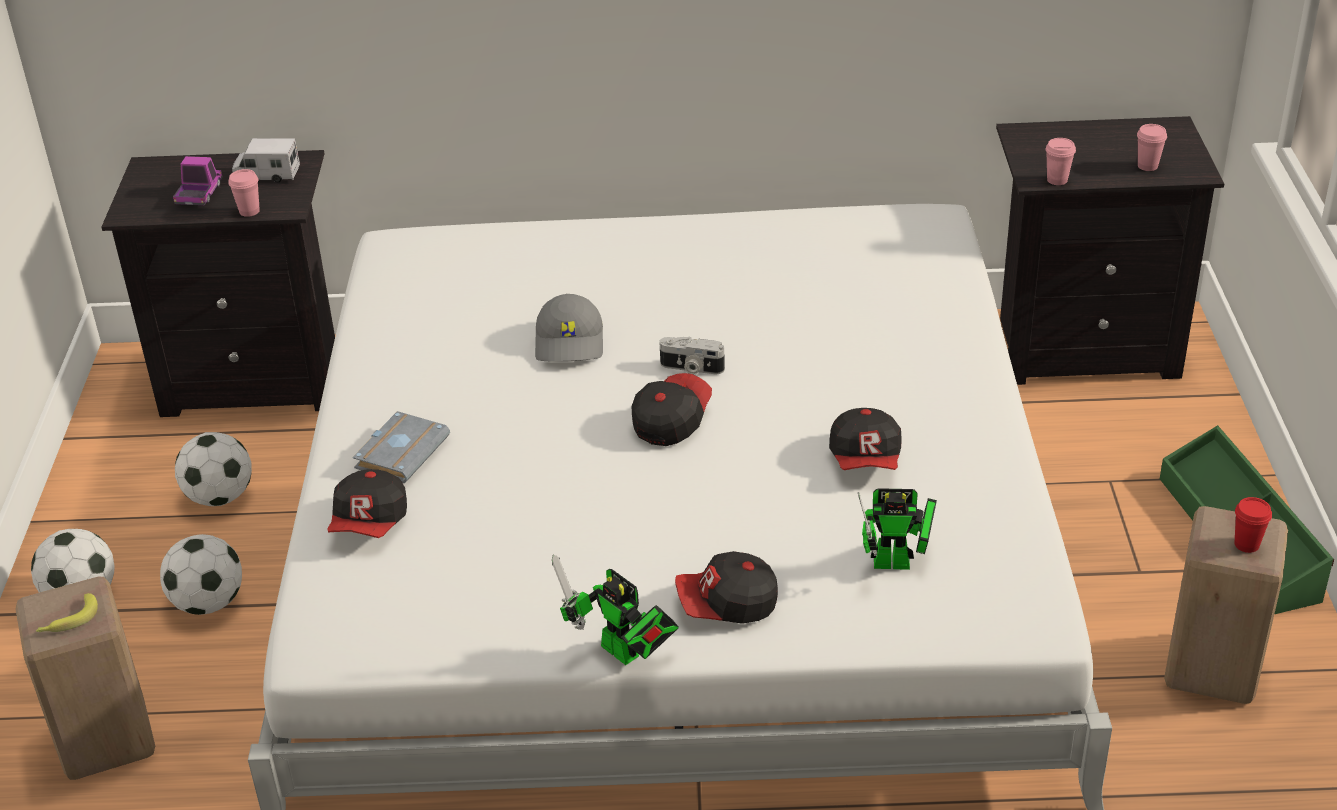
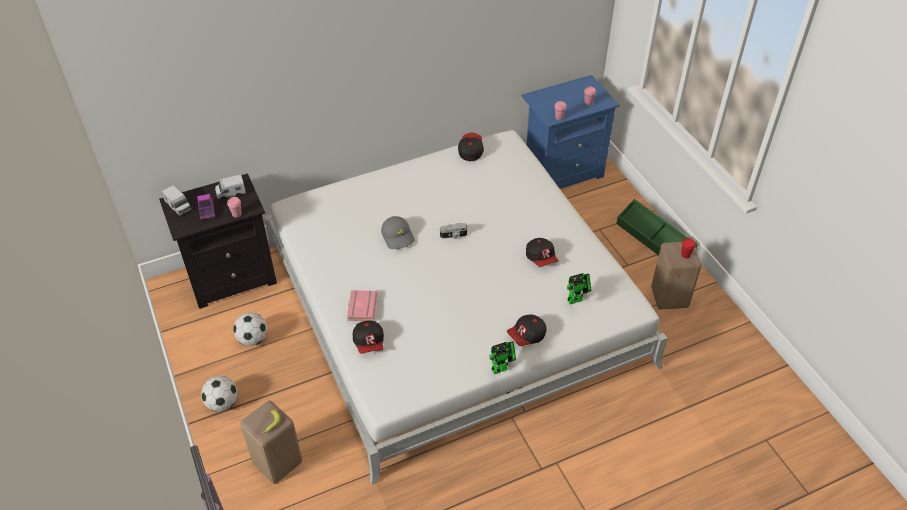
camera: 25 degrees left, 10 degrees up
(154, 176) = (178, 206): none -> toy truck
(208, 603) = (280, 388): football -> none
(401, 451) = (361, 307): grey book -> pink book
(624, 654) = (502, 368): toy robot -> toy robot turned 45 degrees counterclockwise
(671, 421) = (460, 262): cap -> cap (470, 151)
(1083, 347) = (561, 172): black nightstand -> blue nightstand

